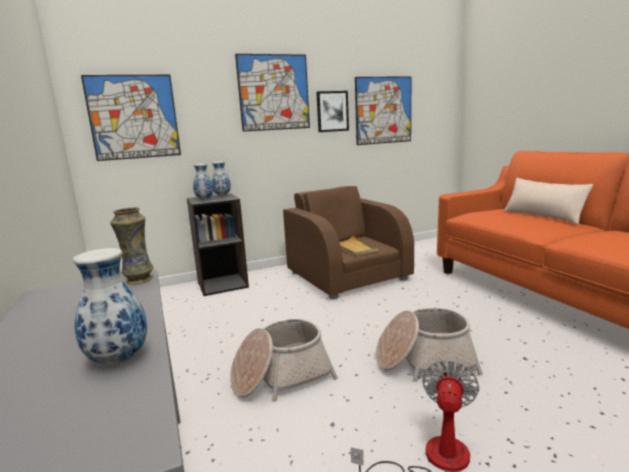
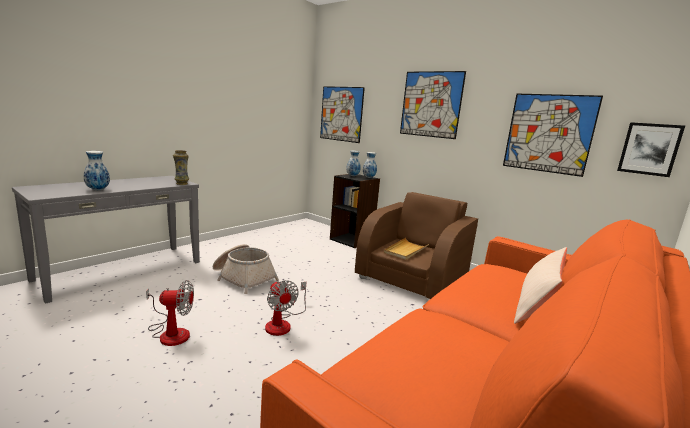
camera: 60 degrees right, 0 degrees up
(332, 111) = (482, 127): picture -> picture (649, 149)
(424, 360) = (283, 323): basket -> fan

